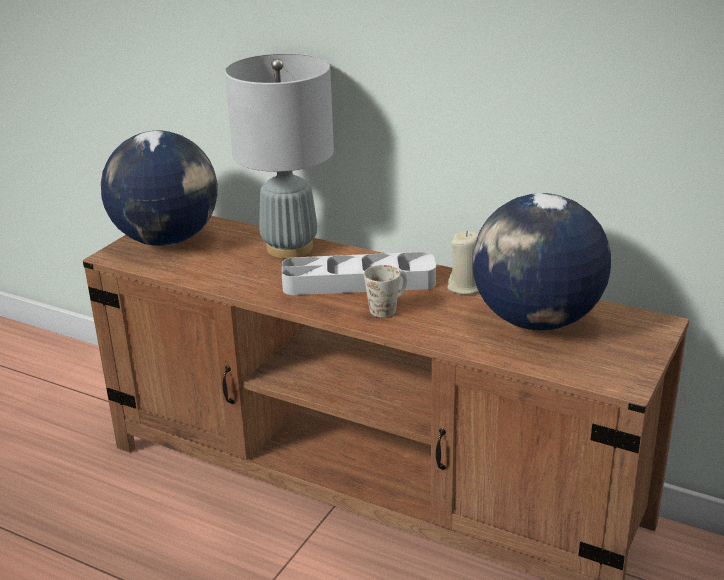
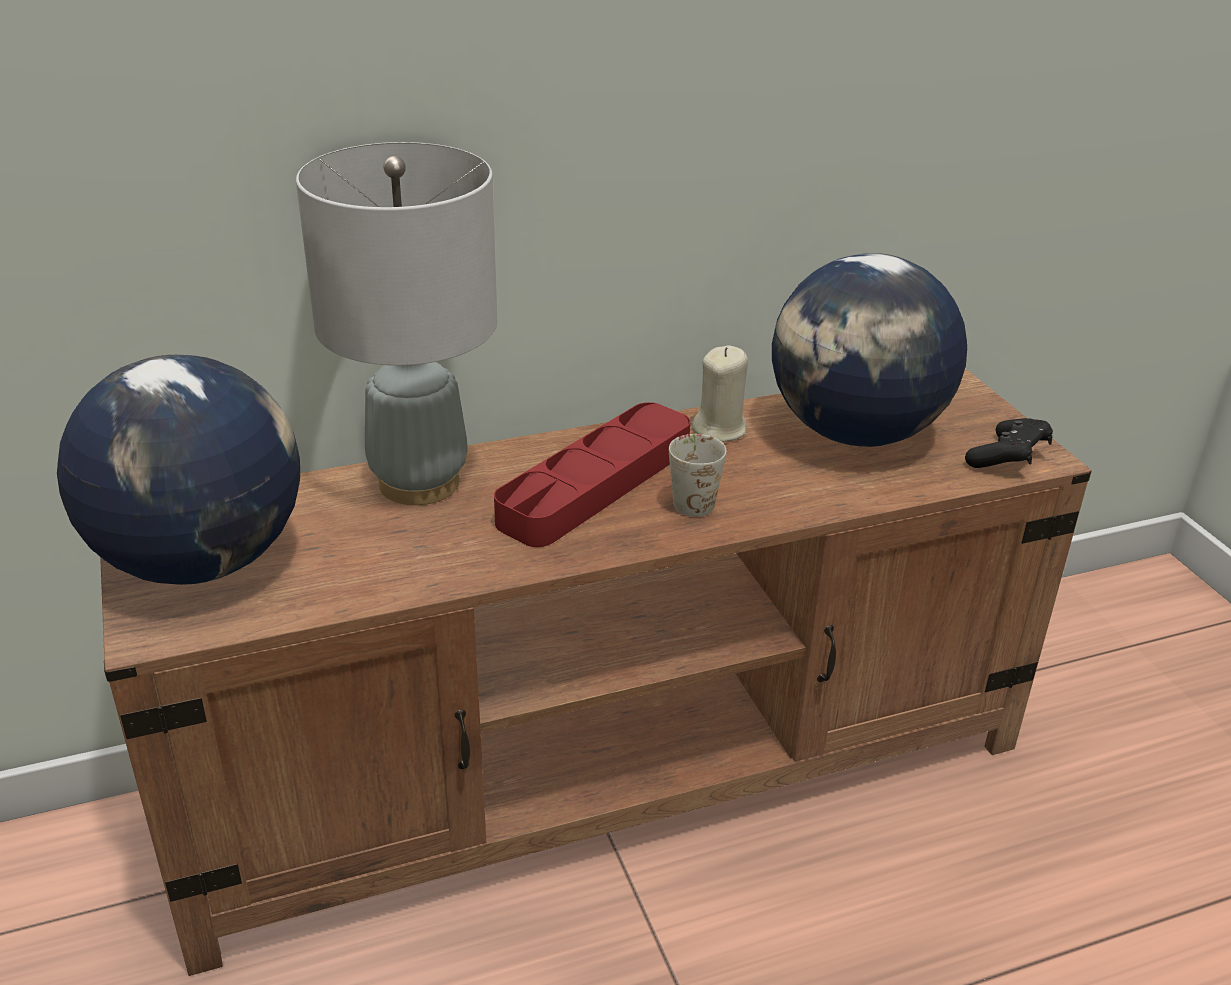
camera: 50 degrees left, 5 degrees up
(359, 282) = (596, 483): grey tray -> red tray
(601, 374) = (1008, 459): none -> black game controller

